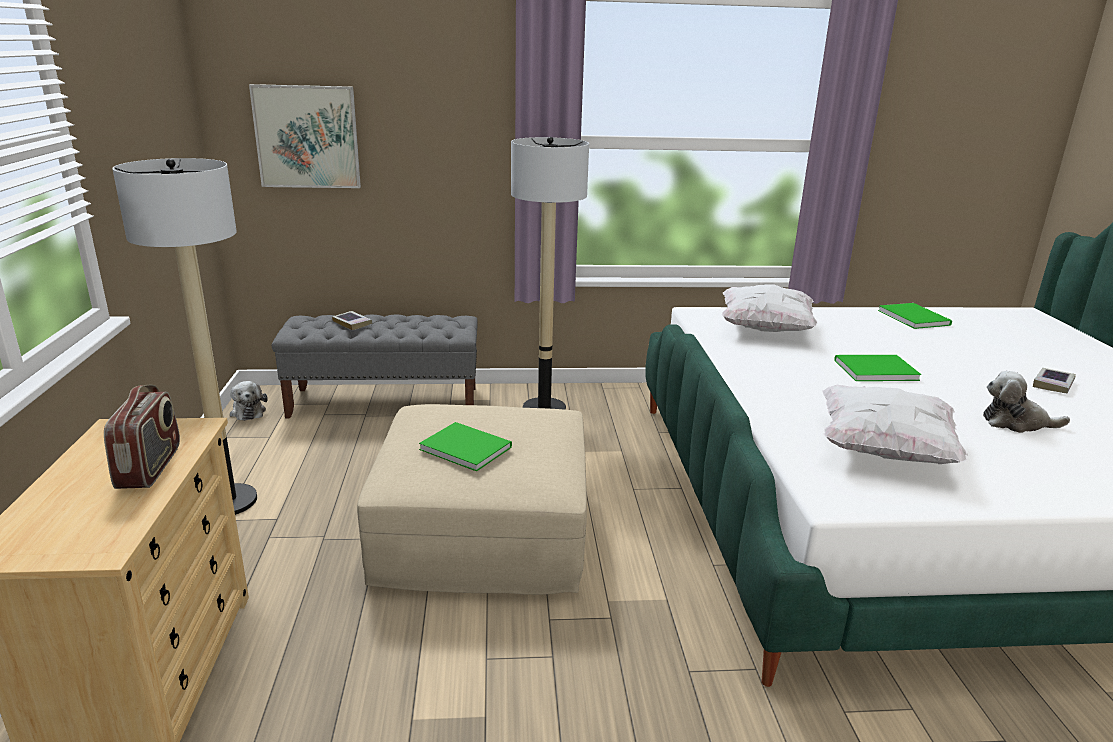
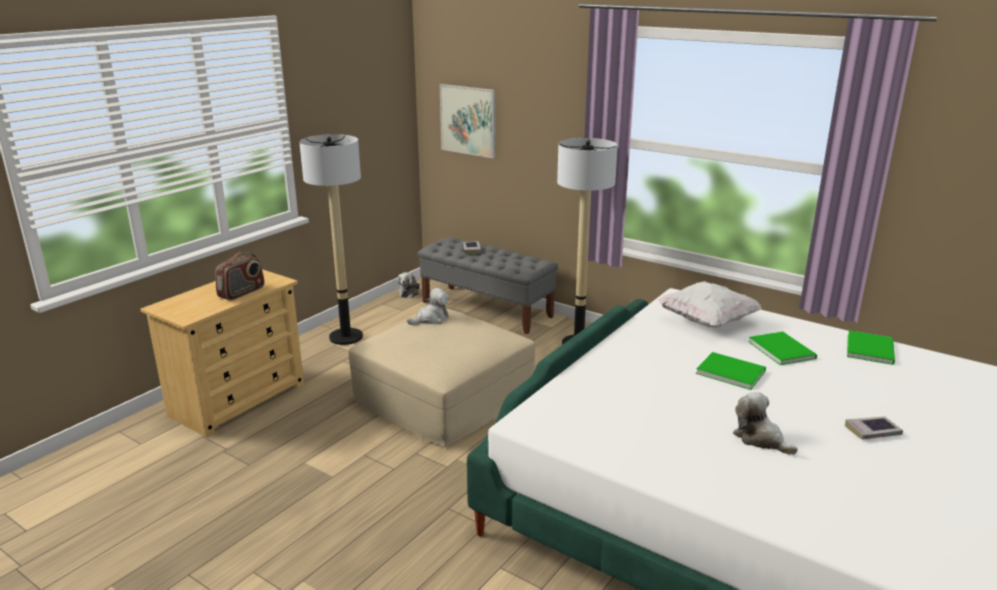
camera: 40 degrees right, 0 degrees up
(428, 423) = (431, 319): none -> plush toy
(465, 447) = (427, 337): green book -> green book (781, 349)
(884, 450) = (614, 415): white pillow -> none

